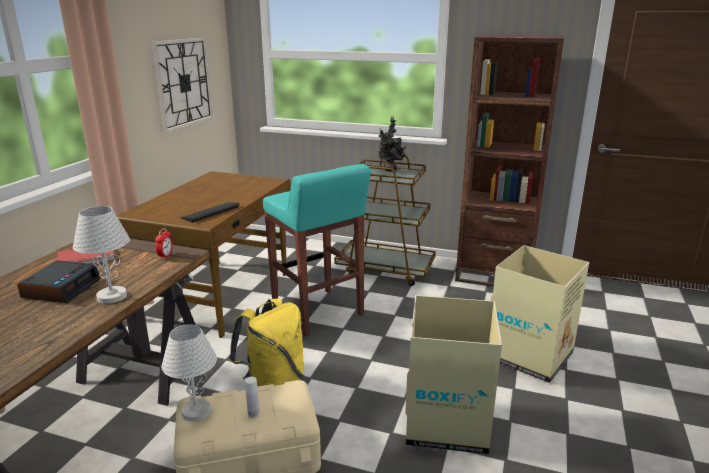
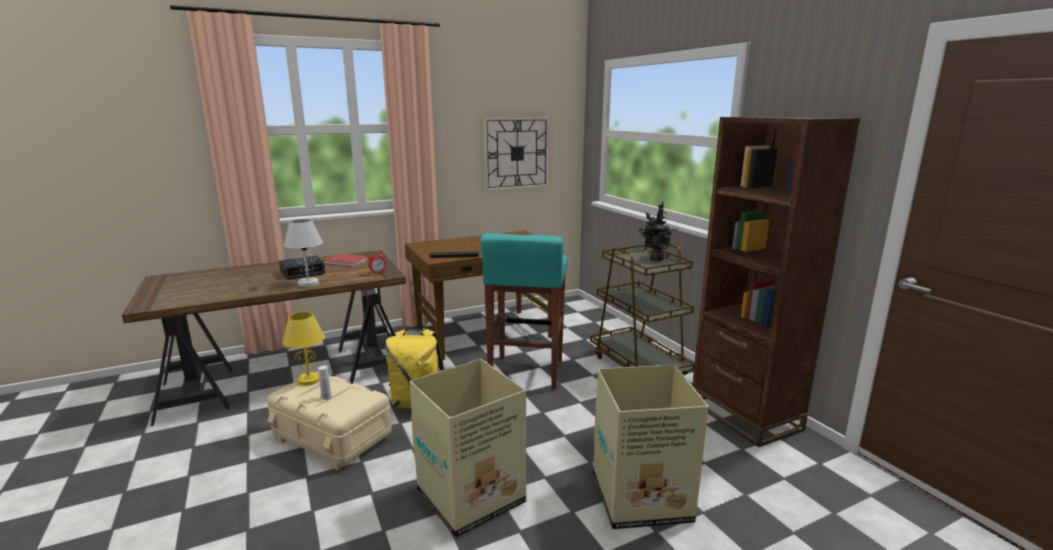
camera: 45 degrees right, 5 degrees down
(196, 411) = (309, 380): white table lamp -> yellow table lamp

